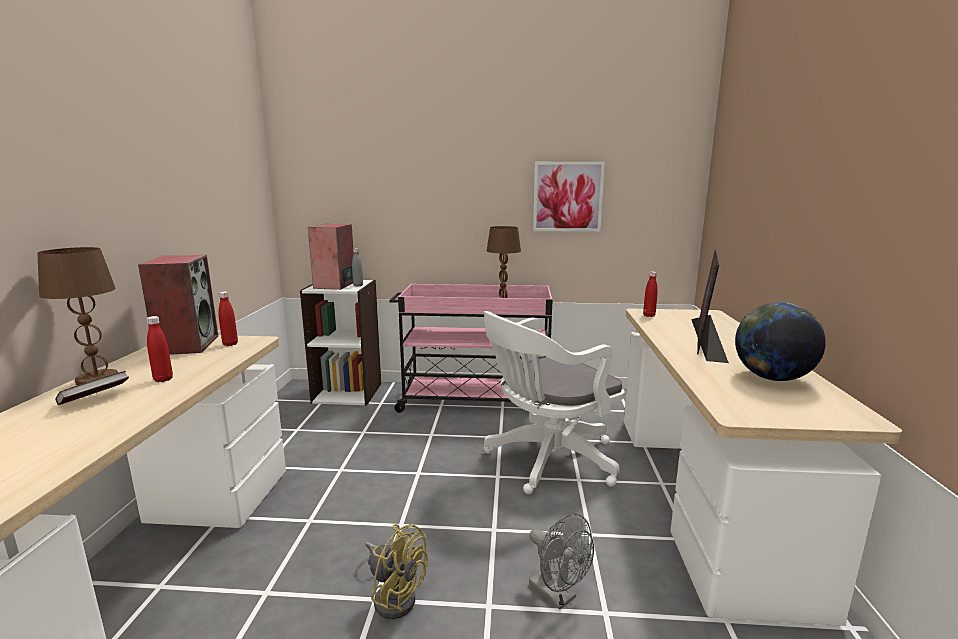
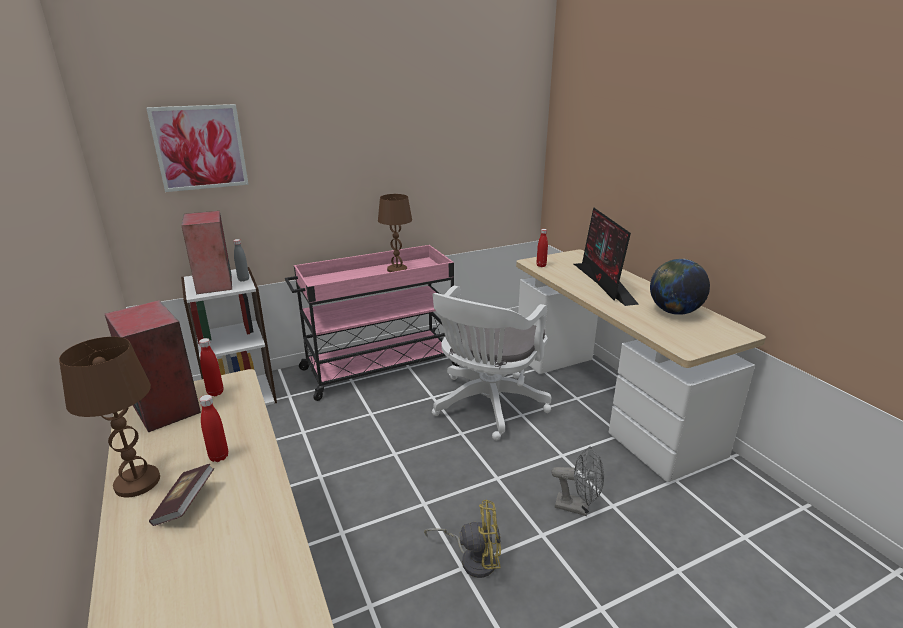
camera: 30 degrees left, 10 degrees up
(567, 197) = (437, 156): picture -> picture (200, 147)

